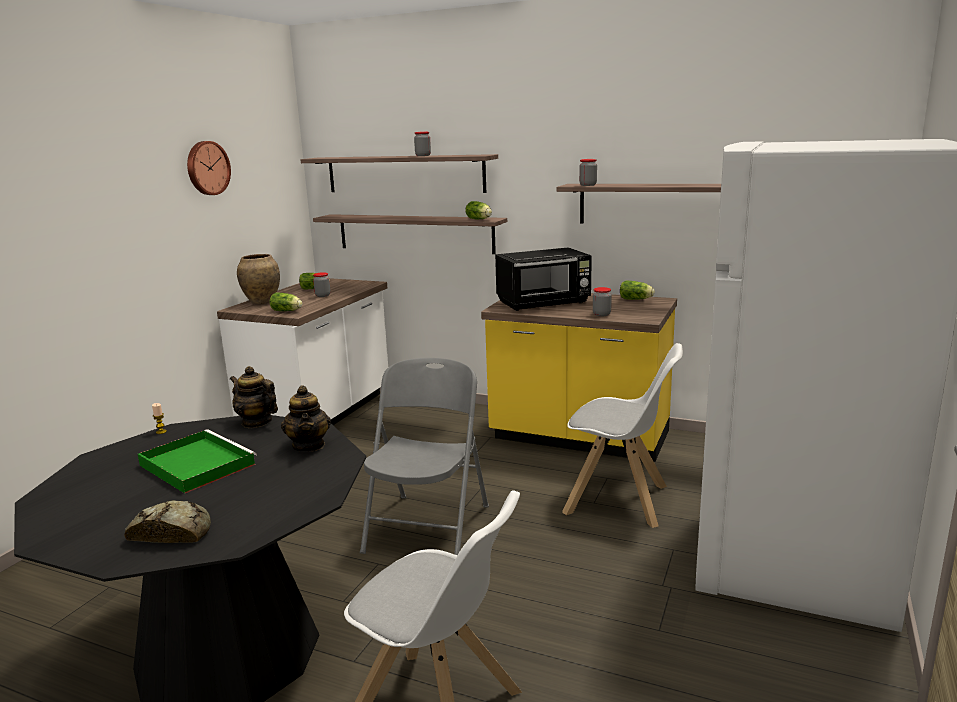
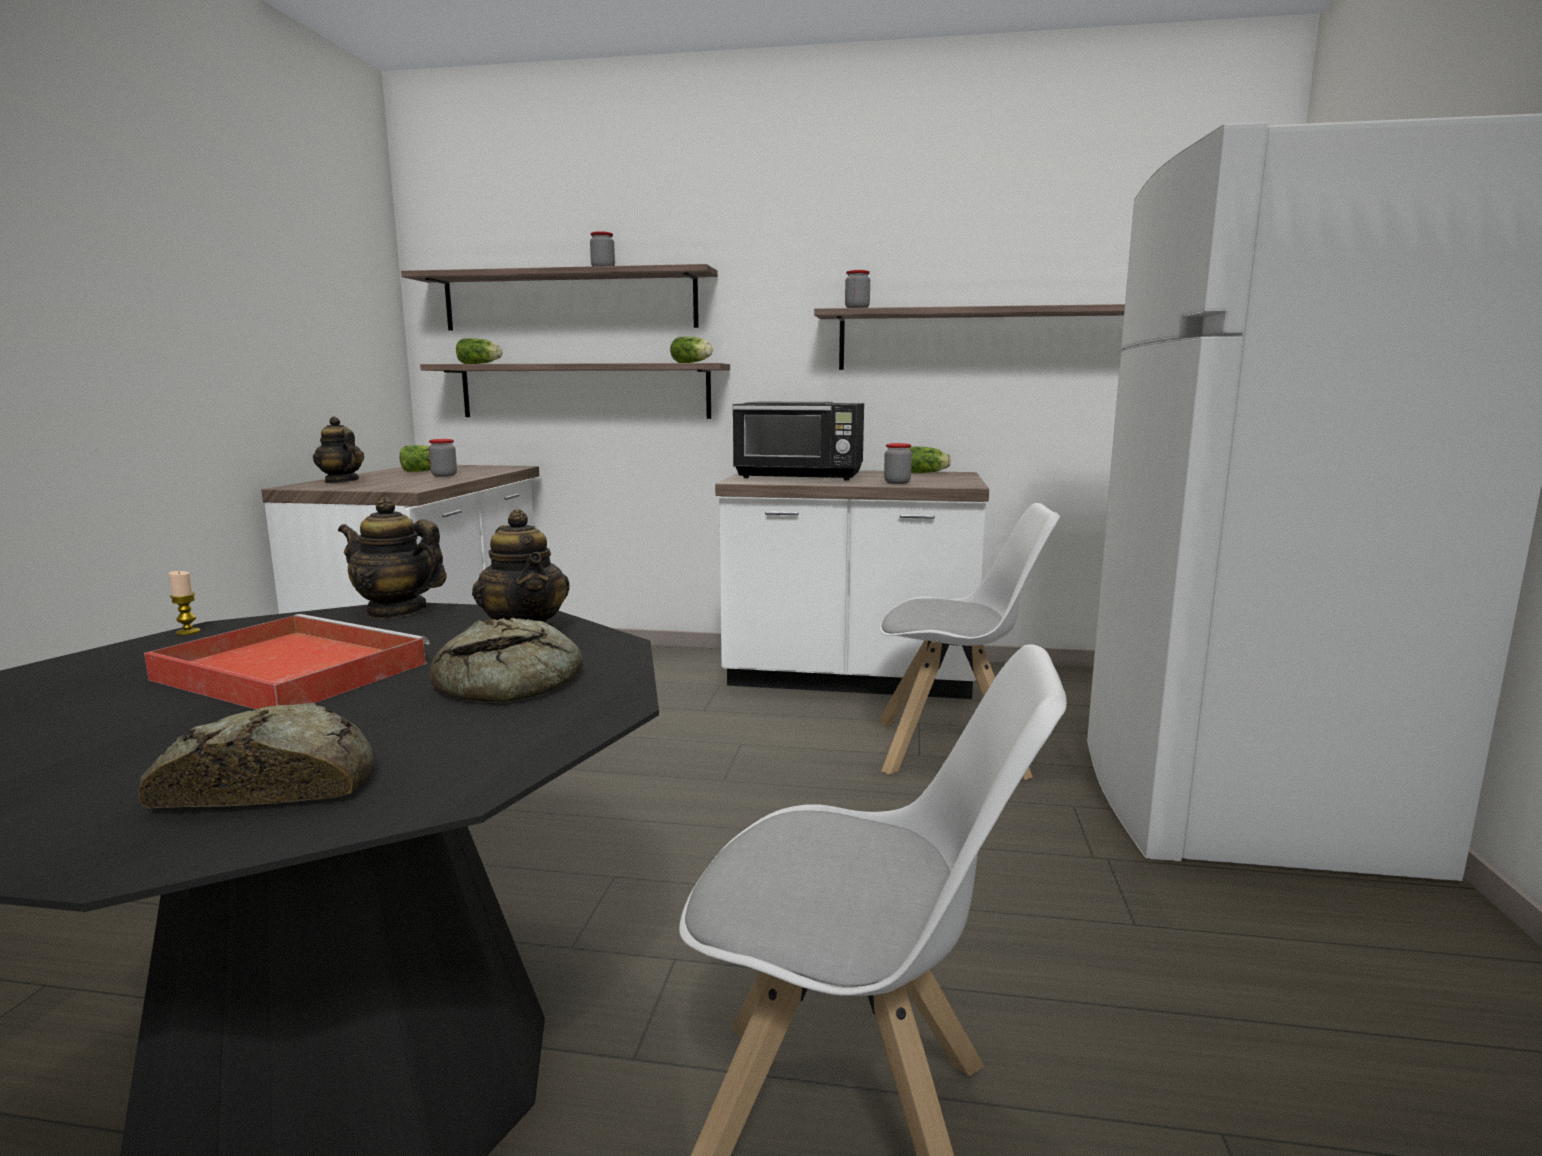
camera: 15 degrees left, 5 degrees down
(195, 464) = (287, 671): green tray -> red tray
(207, 168) = (248, 246): wall clock -> none
(262, 302) = (341, 481): brown vase -> teapot
(287, 311) = (393, 487): lettuce -> lettuce (480, 364)
(288, 480) = (516, 681): none -> bread
(428, 529) = (679, 814): grey chair -> none
(544, 303) = (801, 476): black microwave -> black microwave turned 45 degrees clockwise
(579, 437) = (849, 677): yellow counter -> white counter

